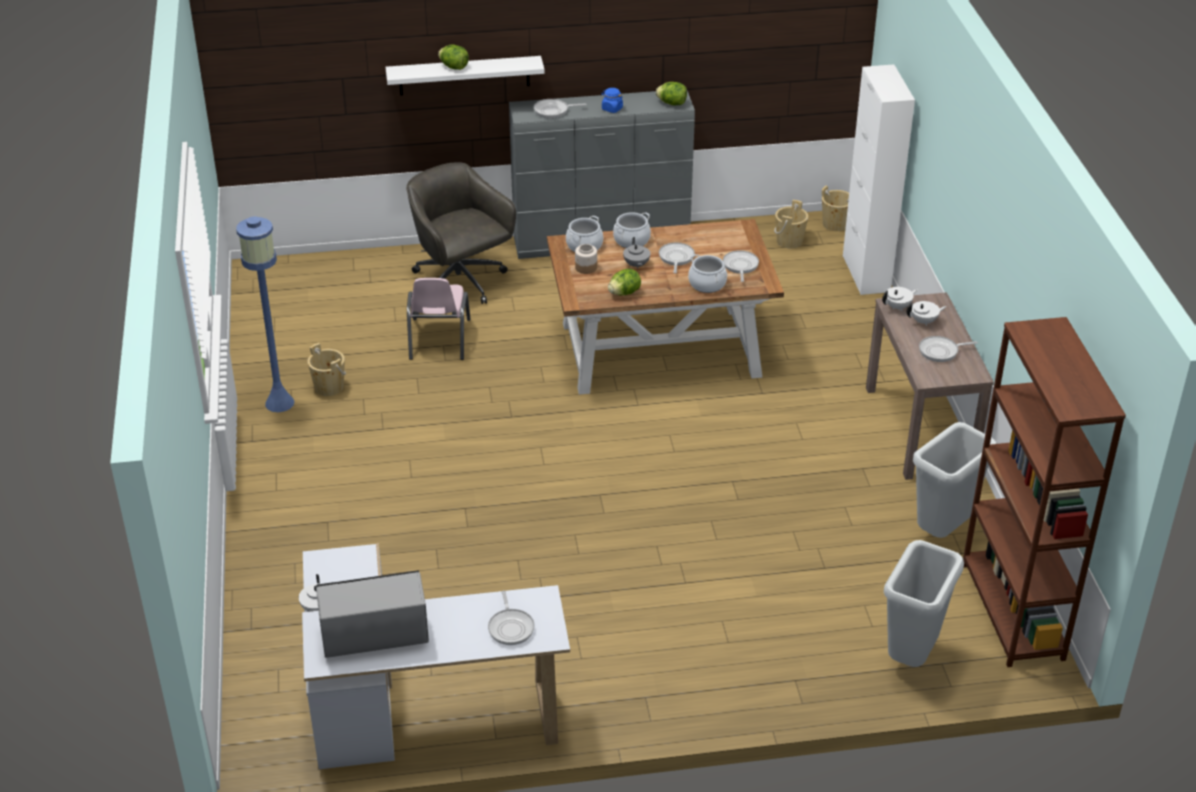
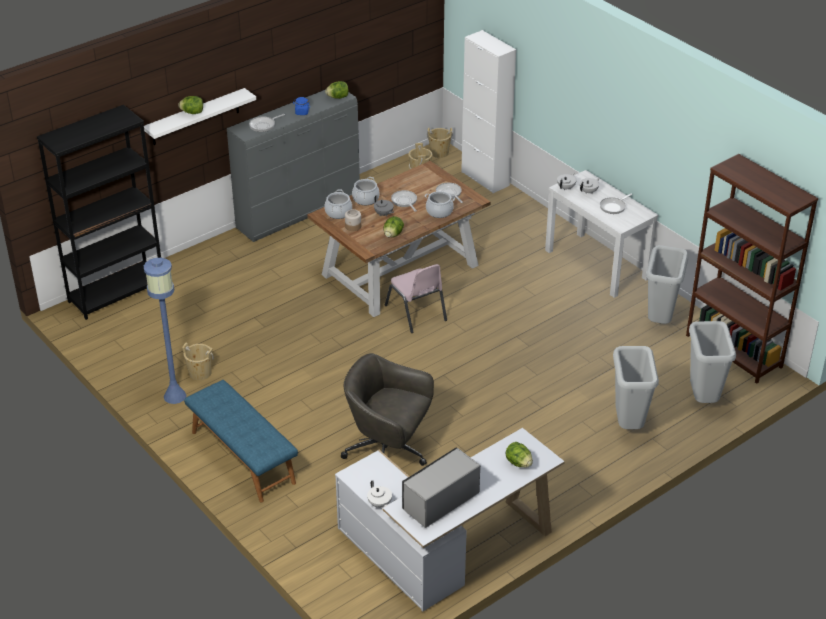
camera: 30 degrees left, 0 degrees up
(287, 500) = (242, 457): none -> blue bench
(322, 267) = (117, 293): none -> black bookcase
(438, 339) = (247, 314): pink chair -> pink chair (416, 313)
(460, 282) = (227, 271): grey office chair -> grey office chair (388, 453)
(511, 627) = (518, 463): frying pan -> lettuce
(778, 649) = (627, 425): none -> grey trash can
(920, 429) = (597, 264): brown console table -> white console table

